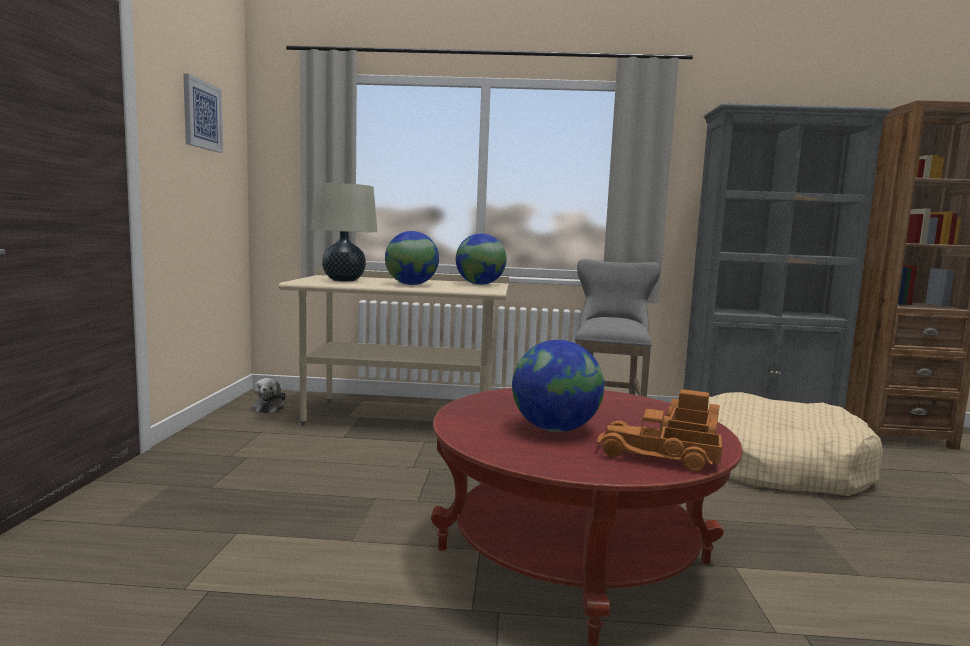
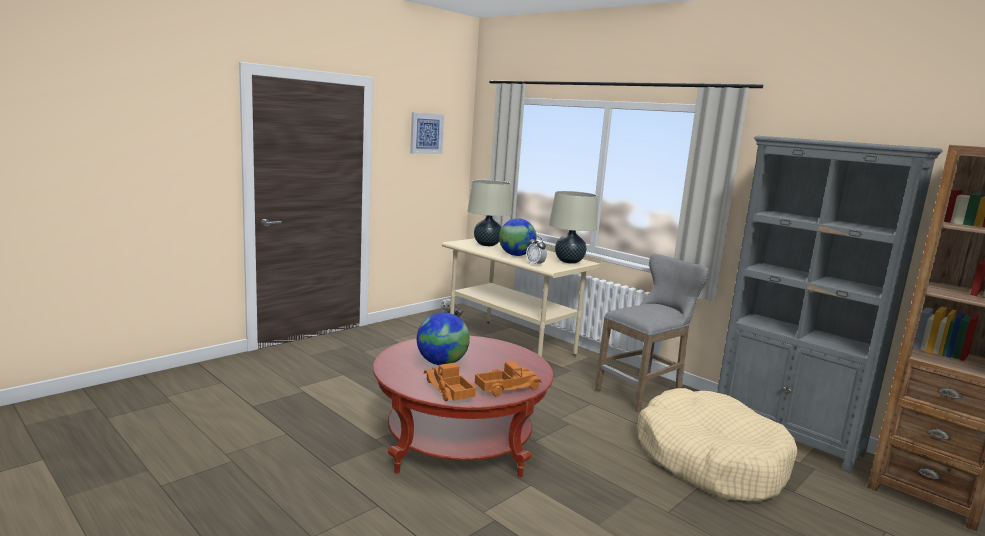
camera: 40 degrees right, 5 degrees up
(462, 289) = (535, 264): none -> alarm clock
(480, 284) = (569, 261): globe -> beige table lamp

